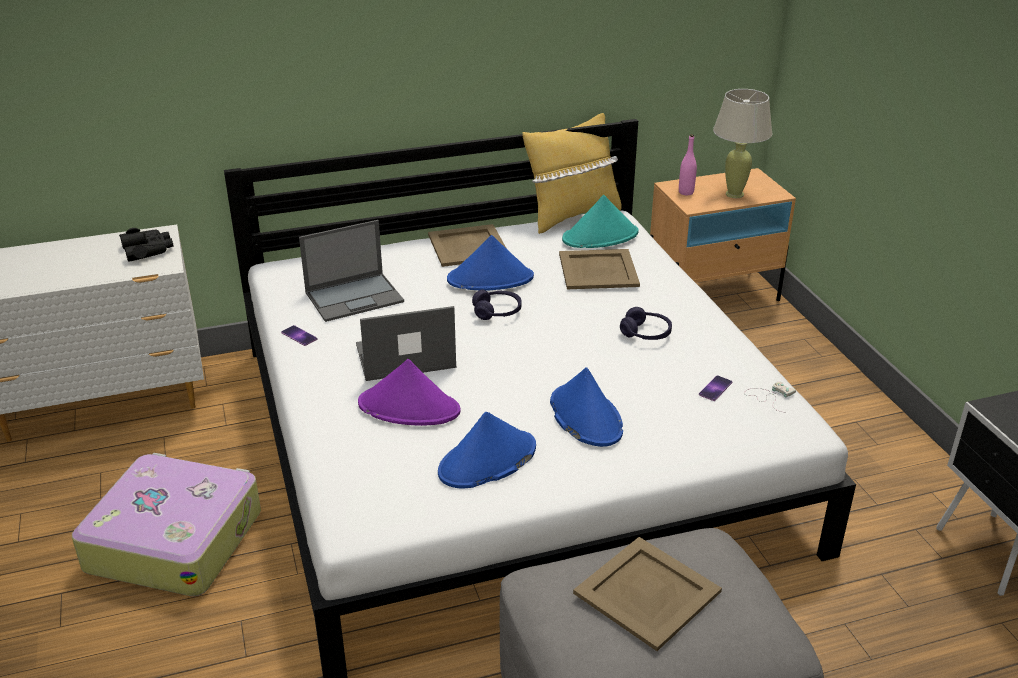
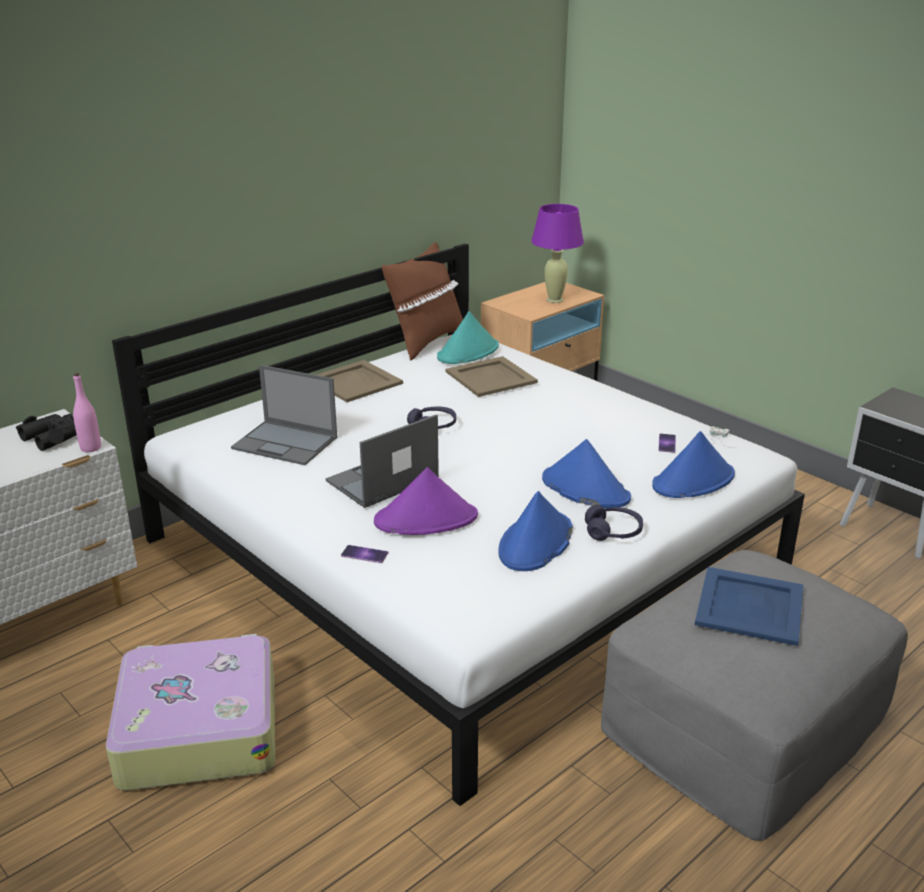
camera: 25 degrees left, 5 degrees down
(299, 336) = (260, 487): phone -> phone (364, 554)
(355, 297) = (286, 443): laptop -> laptop turned 75 degrees clockwise
(490, 279) = (402, 402): blue hat -> blue hat (693, 481)
(571, 216) = (425, 342): yellow pillow -> brown pillow
(646, 333) = (574, 416): purple headphones -> purple headphones (613, 532)
(647, 593) = (750, 607): beige tray -> blue tray
(686, 192) = (514, 305): pink bottle -> pink bottle (90, 448)
(734, 194) = (554, 300): beige table lamp -> purple table lamp

